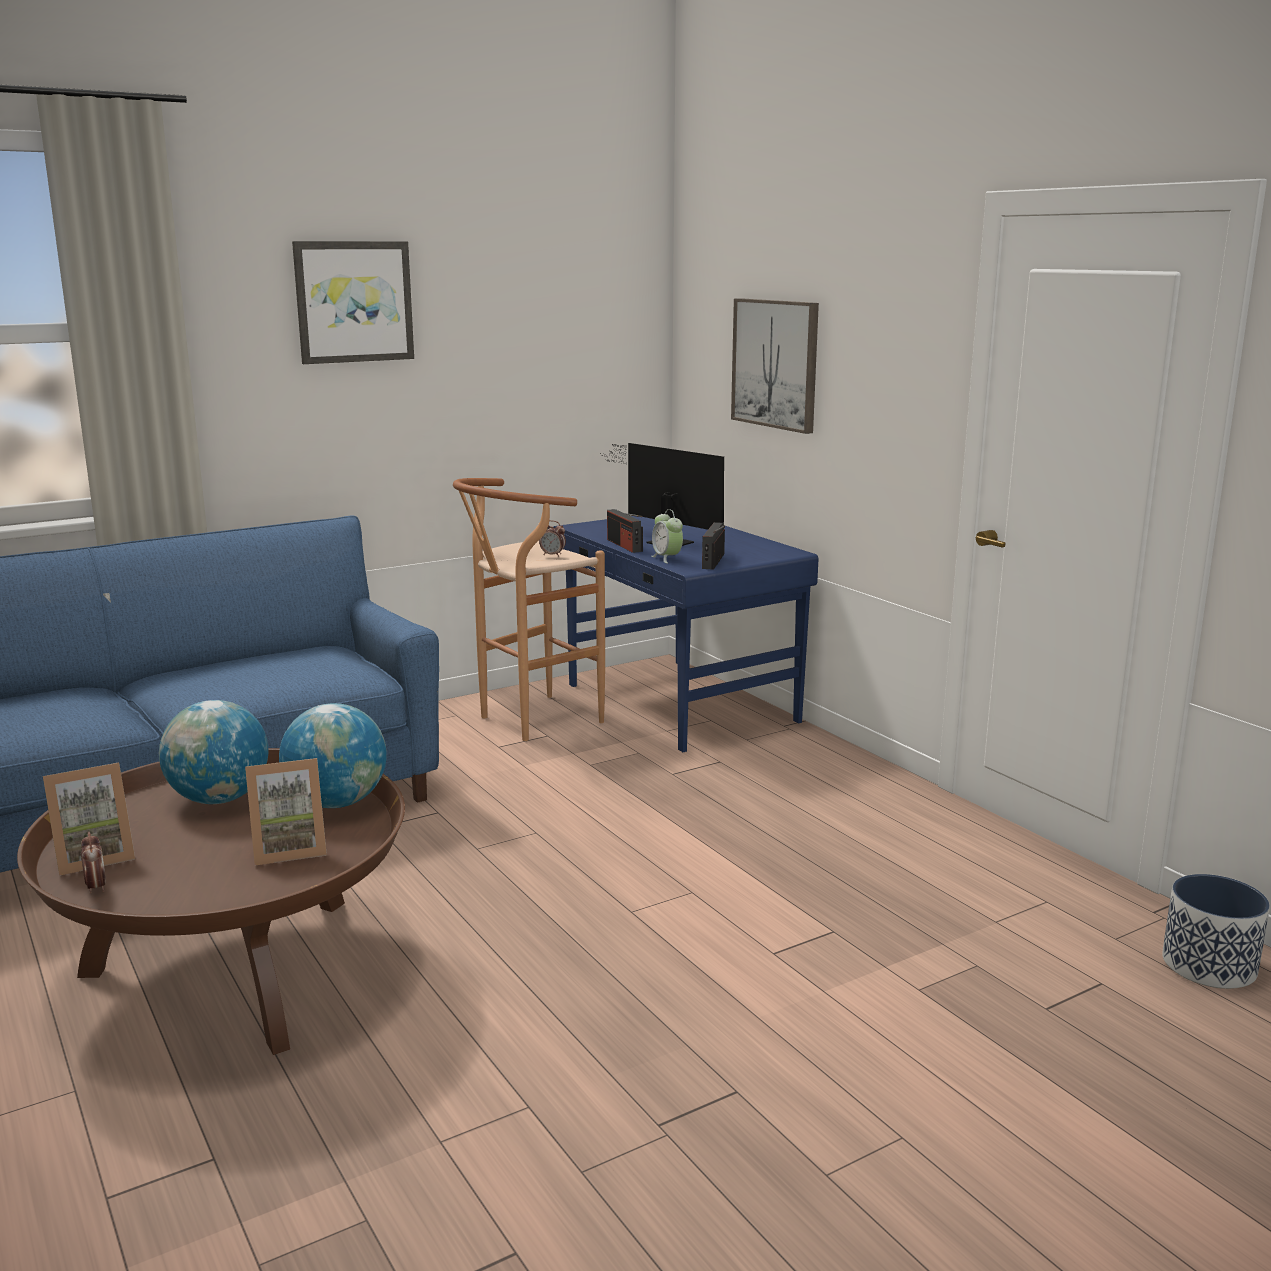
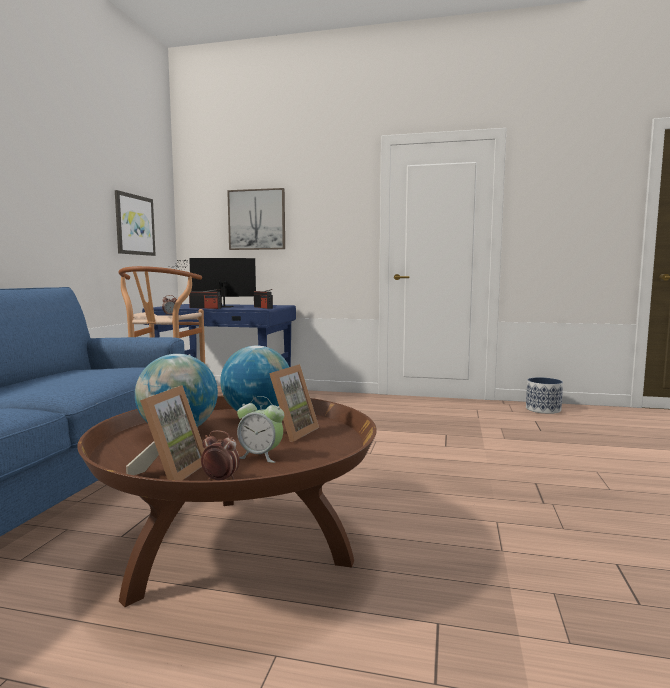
camera: 45 degrees left, 10 degrees down
(354, 302) = (41, 153): picture -> picture (134, 225)
(667, 558) = (240, 308): alarm clock -> alarm clock (260, 456)

